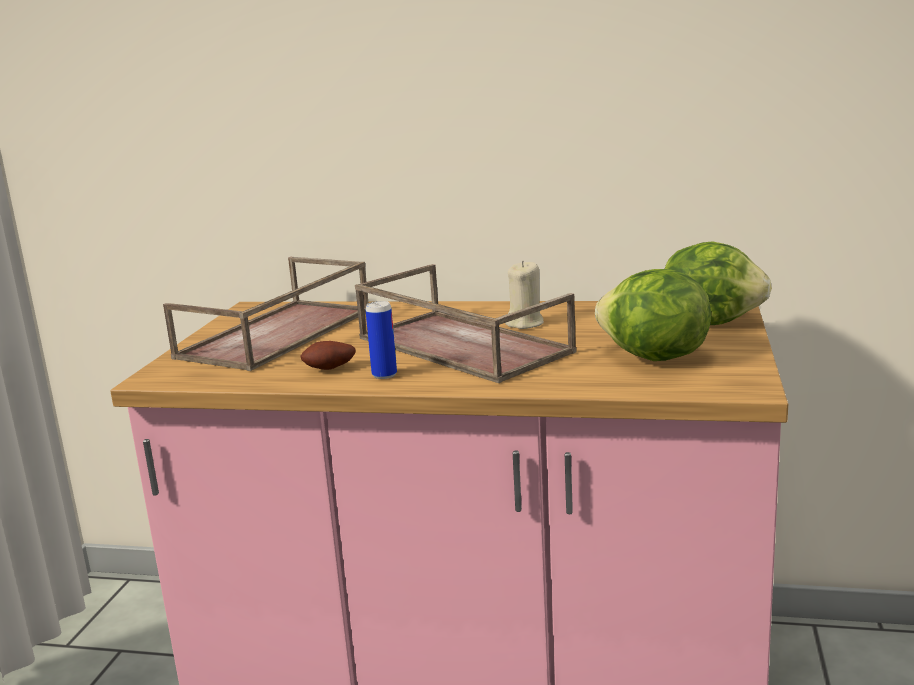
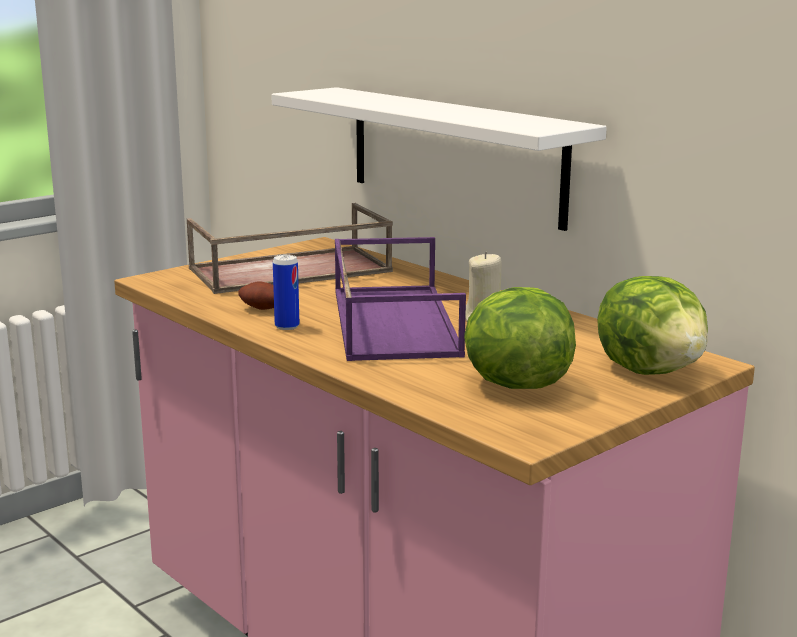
camera: 35 degrees right, 0 degrees up
(402, 187) = (454, 154): none -> white shelf
(460, 345) = (391, 321): brown tray -> purple tray

